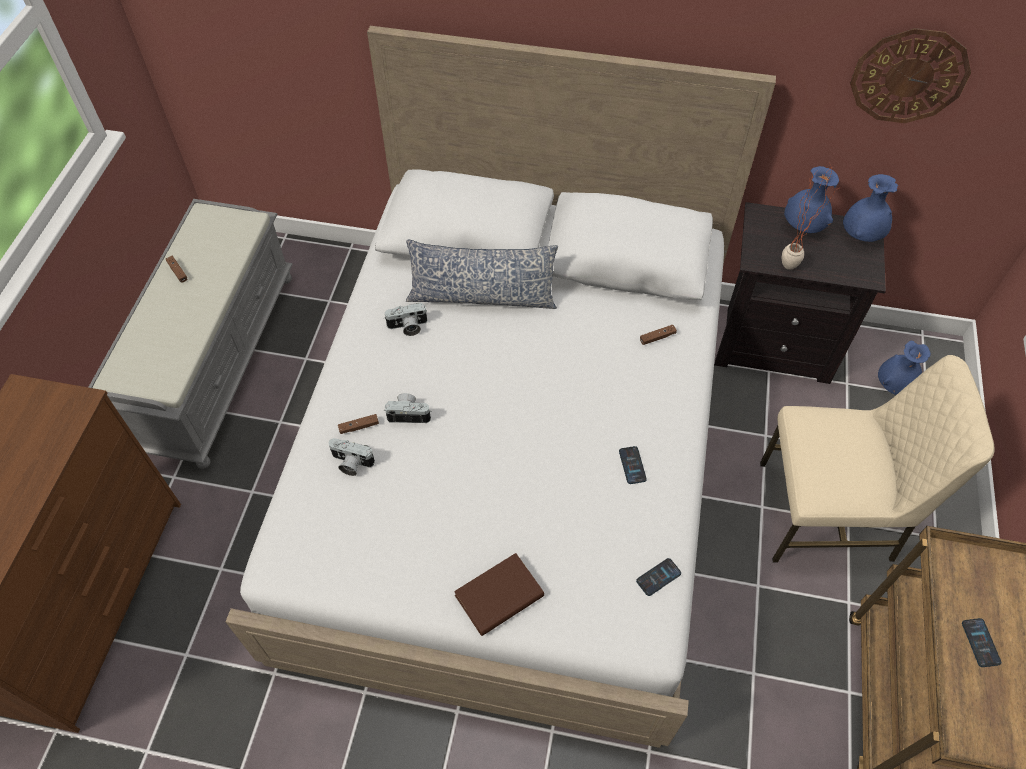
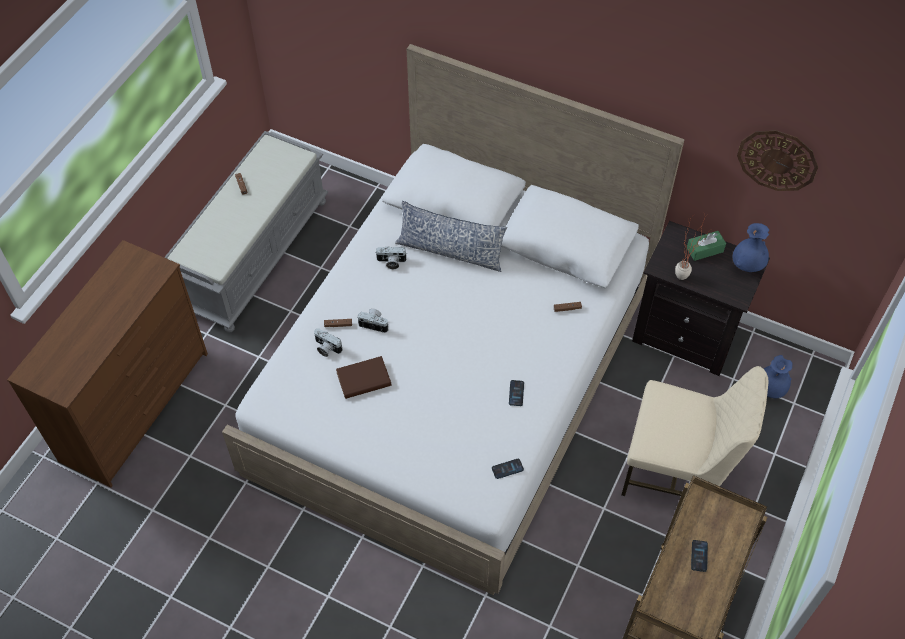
camera: 15 degrees right, 0 degrees up
(499, 596) = (398, 455): brown book -> brown book (364, 379)
(802, 228) = (704, 250): blue vase -> green tissue box

